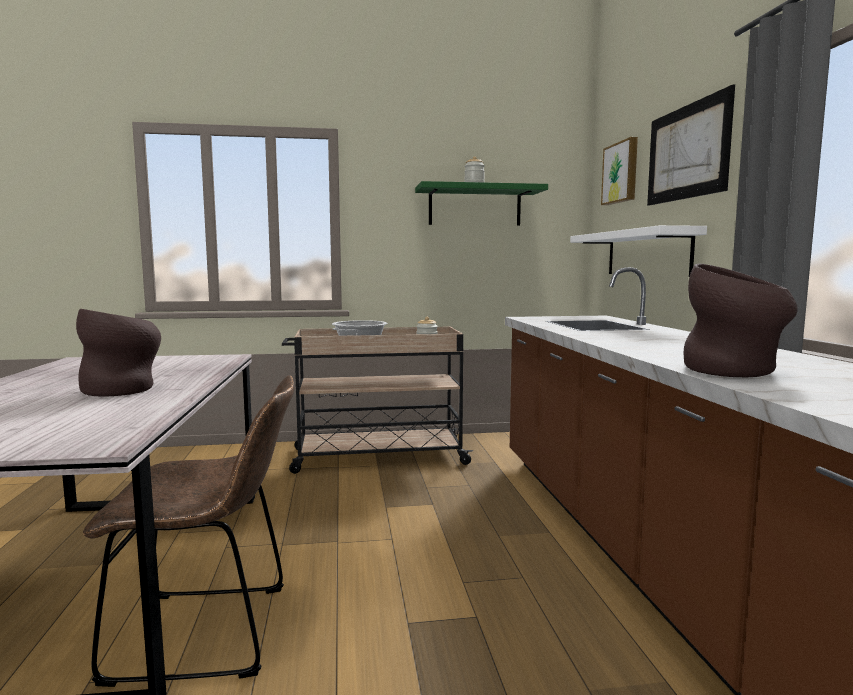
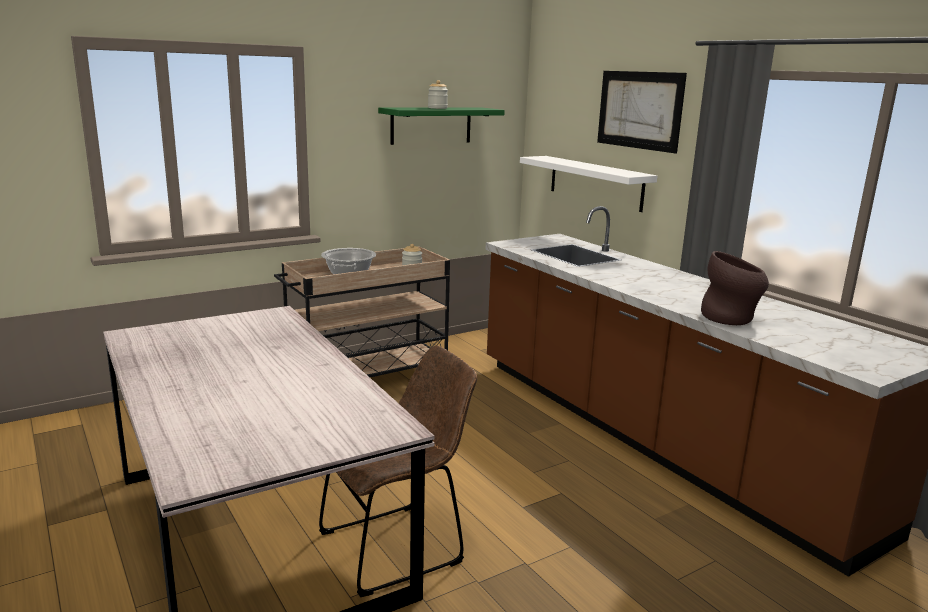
camera: 25 degrees left, 10 degrees up
(124, 389) = (281, 371): brown vase -> none
(621, 173) = (566, 103): picture -> none

